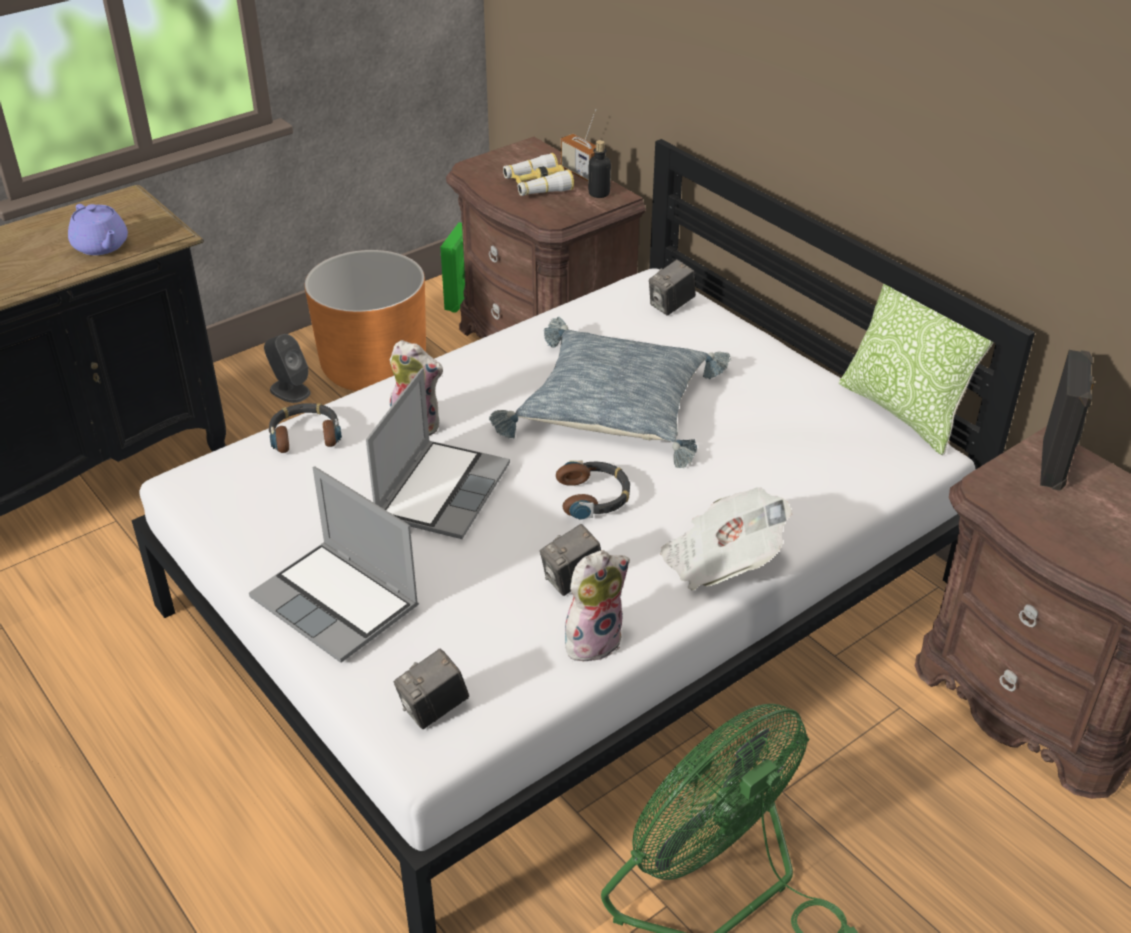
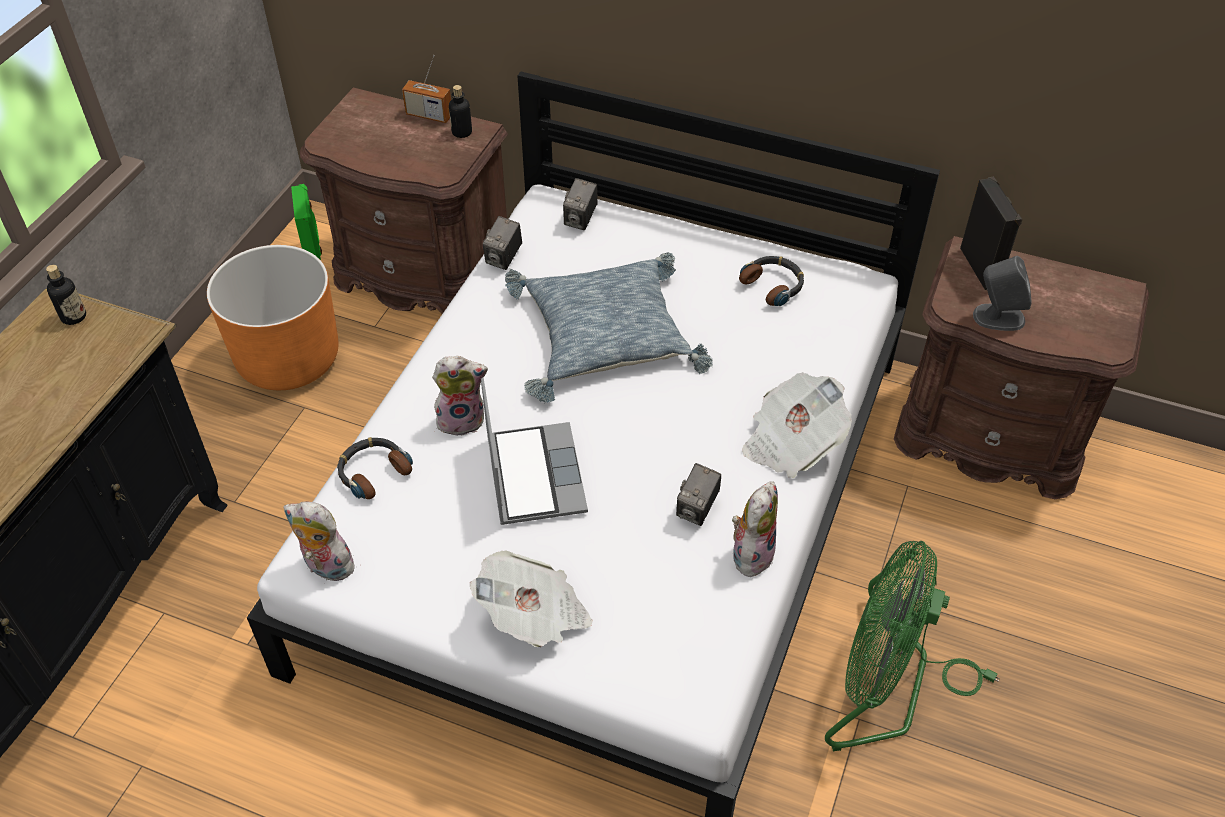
camera: 30 degrees left, 10 degrees up
(101, 246) = (83, 371): purple teapot -> none
(132, 209) = (73, 317): none -> bottle
(201, 491) = (325, 567): none -> plush toy
(289, 391) = (225, 413): grey speaker -> grey speaker (998, 317)
(338, 603) = (534, 616): laptop -> newspaper
(434, 710) = (683, 670): camera -> camera (504, 258)
(537, 185) = (400, 141): binoculars -> none
(594, 496) = (658, 427): headphones -> headphones (773, 285)
(904, 411) = (823, 253): pillow -> none

